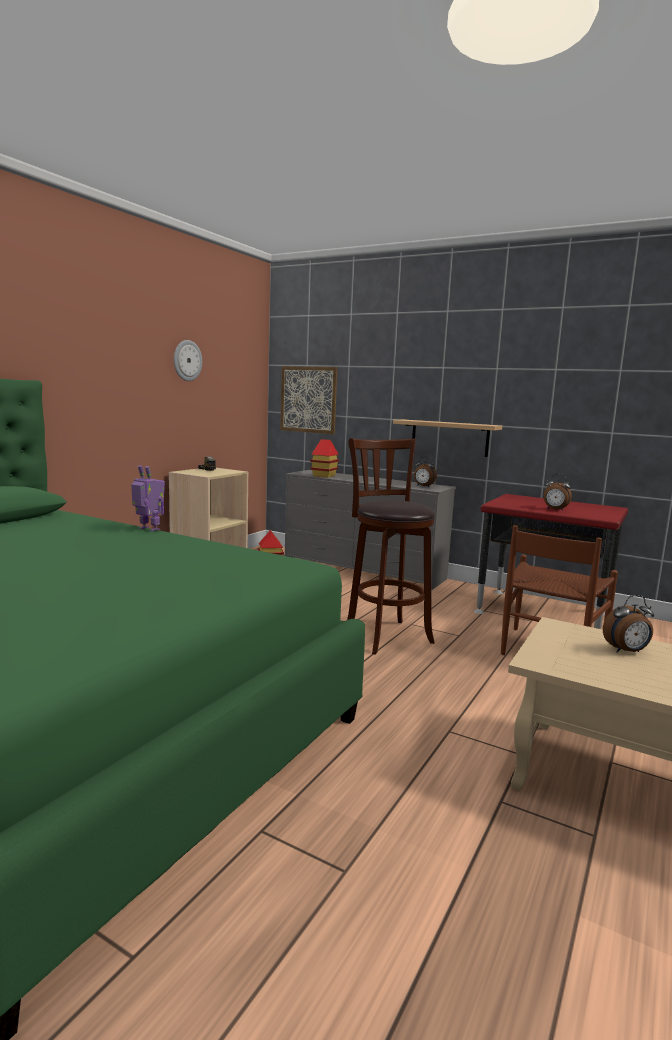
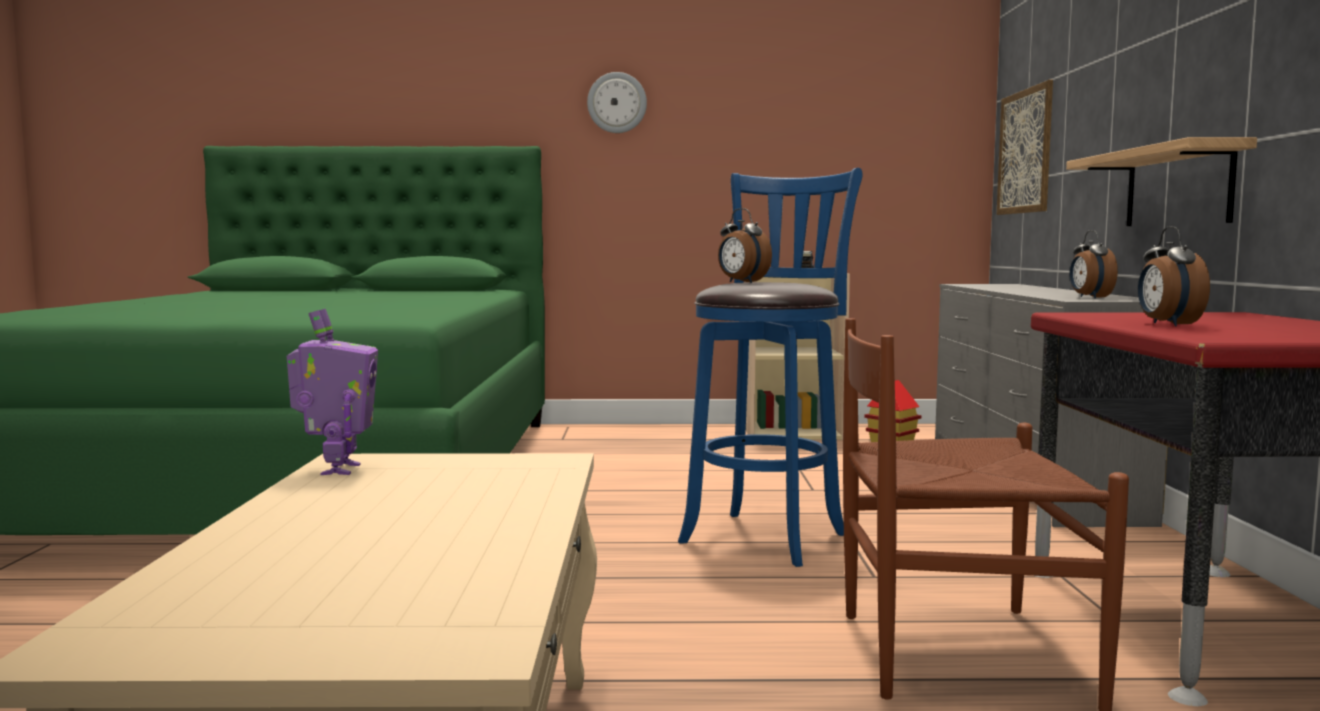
camera: 60 degrees right, 5 degrees down
(148, 529) = (477, 298): toy robot -> toy robot (337, 469)
(187, 360) = (790, 108): wall clock -> wall clock (617, 103)
(324, 476) = (984, 286): toy house -> none
(385, 635) = (767, 536): brown stool -> blue stool
(626, 651) = (469, 496): alarm clock -> alarm clock (741, 282)

